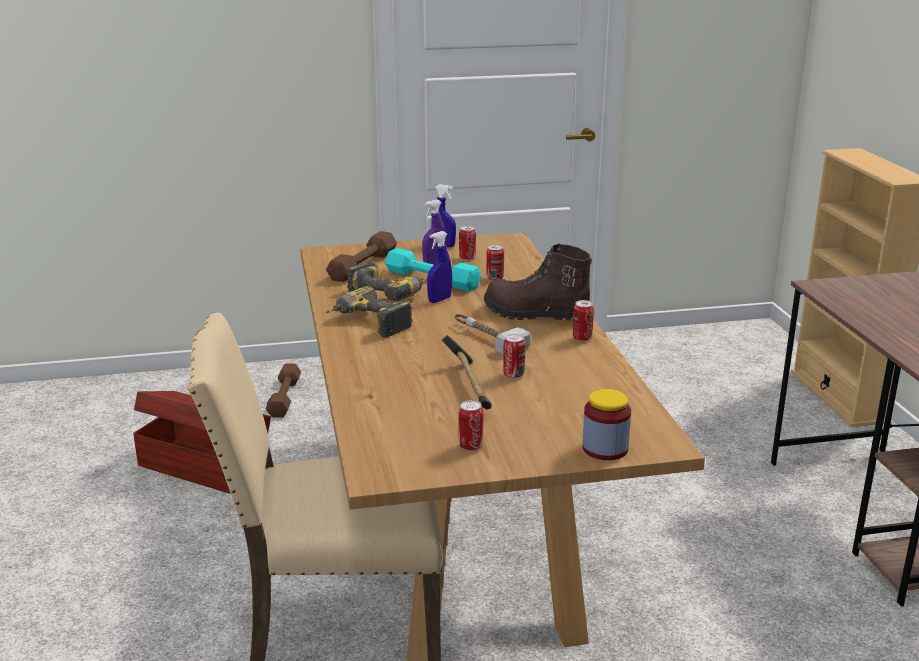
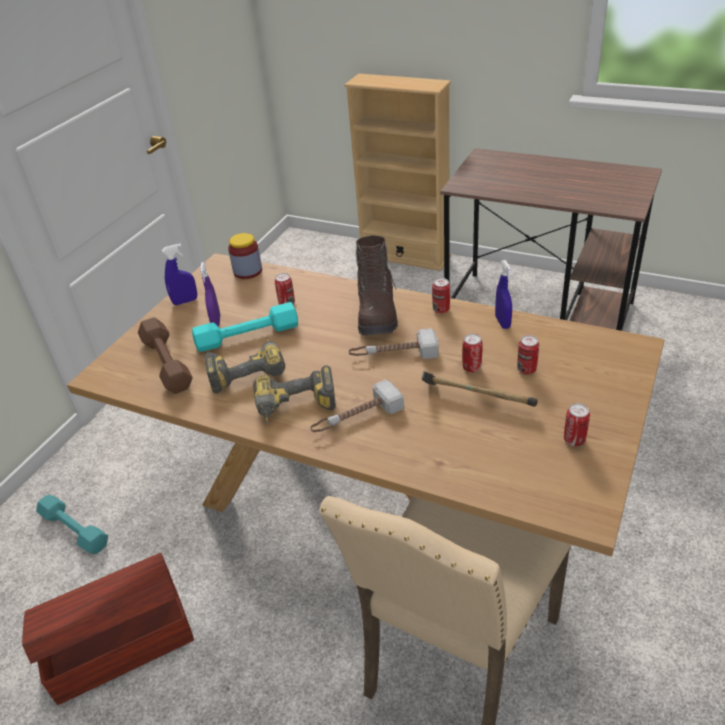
camera: 50 degrees left, 15 degrees up
(284, 397) = (74, 529): brown dumbbell -> turquoise dumbbell
(385, 348) = (356, 417): none -> hammer
(439, 300) = (294, 348): blue spray bottle -> blue spray bottle (502, 322)
(467, 258) = (228, 300): can -> can (526, 369)
(535, 314) = (377, 313): brown boot -> brown boot turned 60 degrees counterclockwise
(605, 449) = (624, 375): jar -> jar (248, 271)

